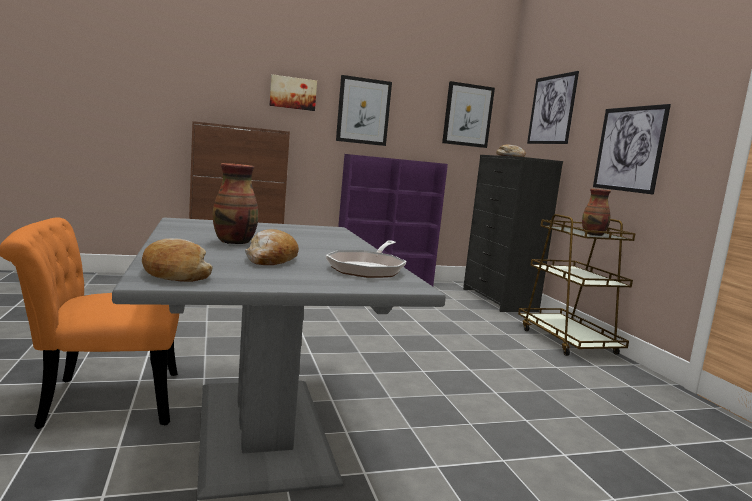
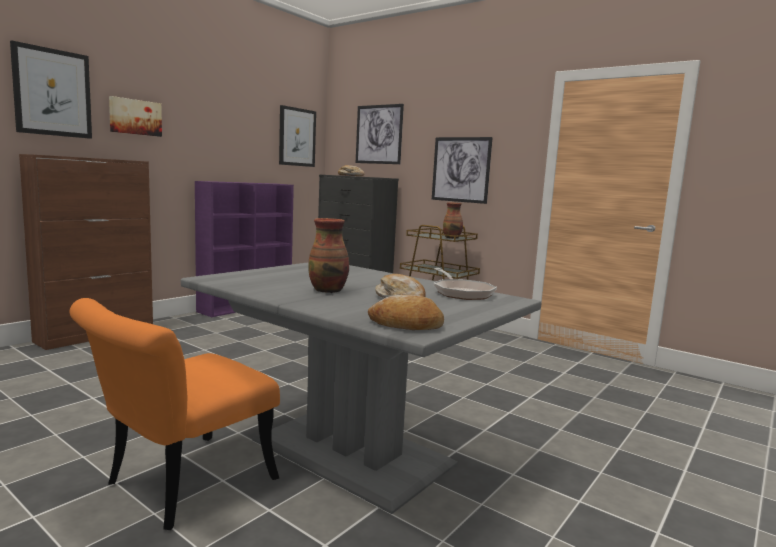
camera: 35 degrees left, 0 degrees up
(363, 111) = (208, 135): picture -> picture (52, 92)

